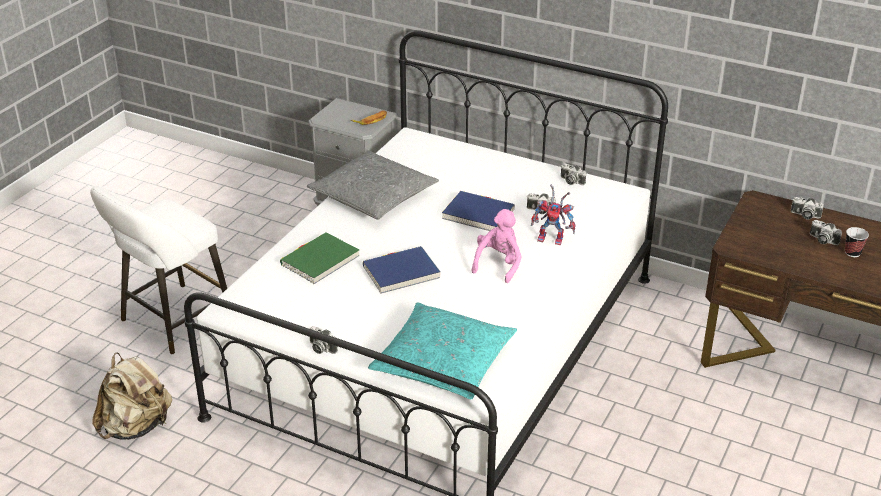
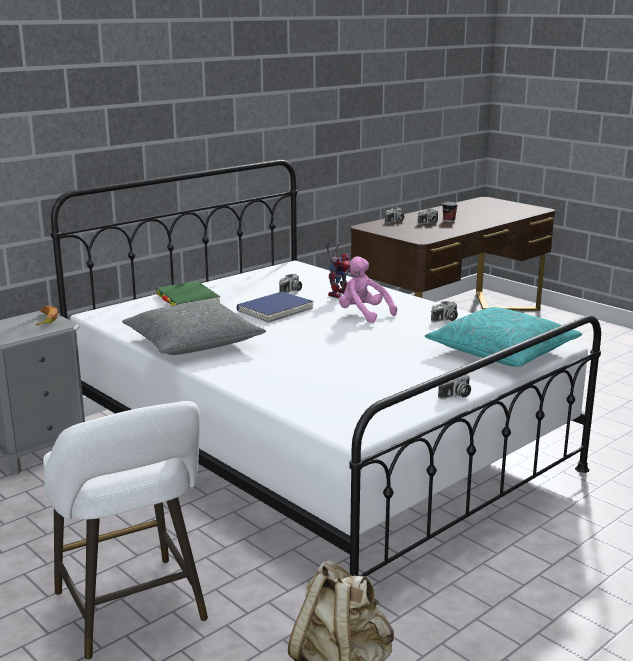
camera: 70 degrees left, 15 degrees down
(320, 261) = (294, 378): green book -> green book (187, 299)
(401, 272) = (347, 348): blue book -> none
(571, 181) = (256, 276): camera -> camera (445, 320)

